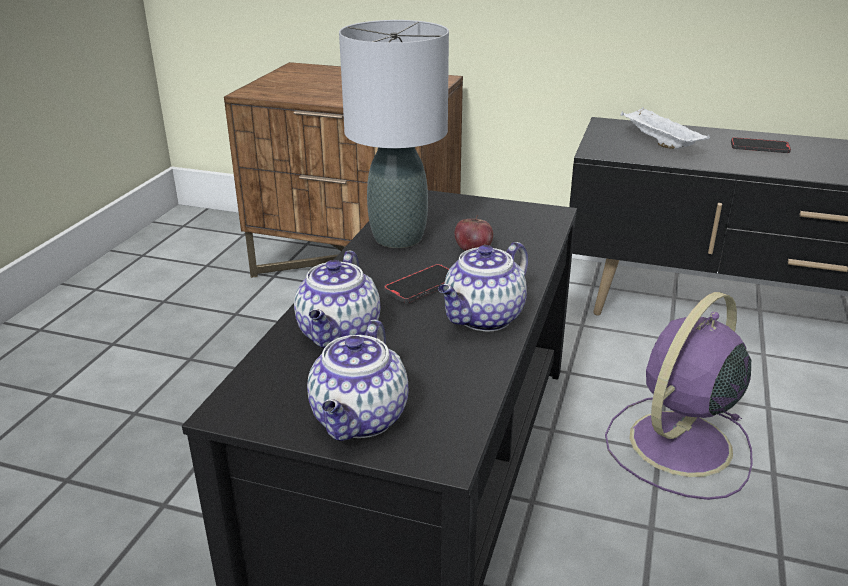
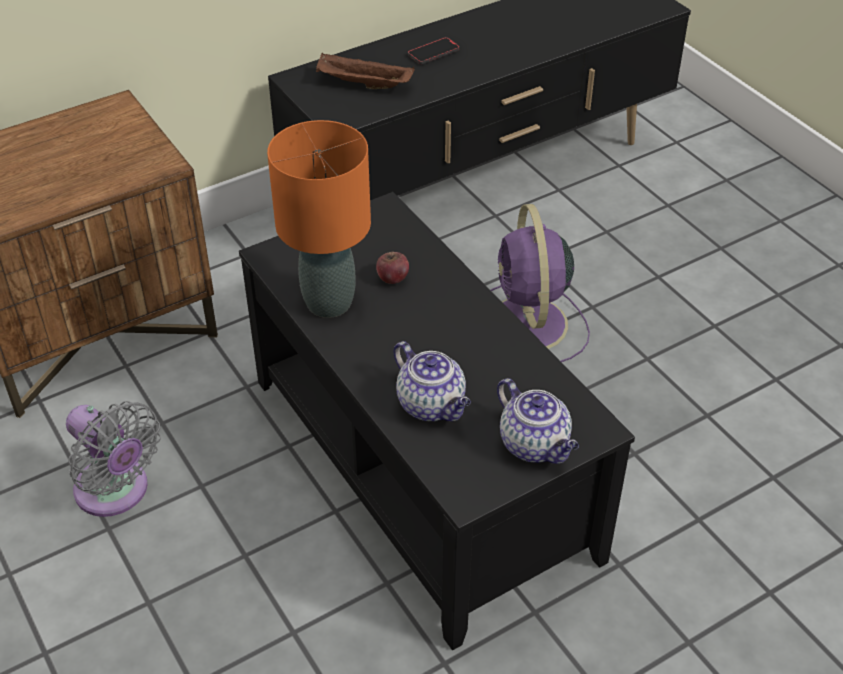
camera: 50 degrees left, 15 degrees up
(226, 344) = (116, 492): none -> grey fan
(398, 238) = (330, 303): grey table lamp -> orange table lamp
(422, 286) = (414, 332): phone -> none
(483, 318) = (486, 330): teapot -> none
(658, 142) = (363, 84): white tray -> brown tray

